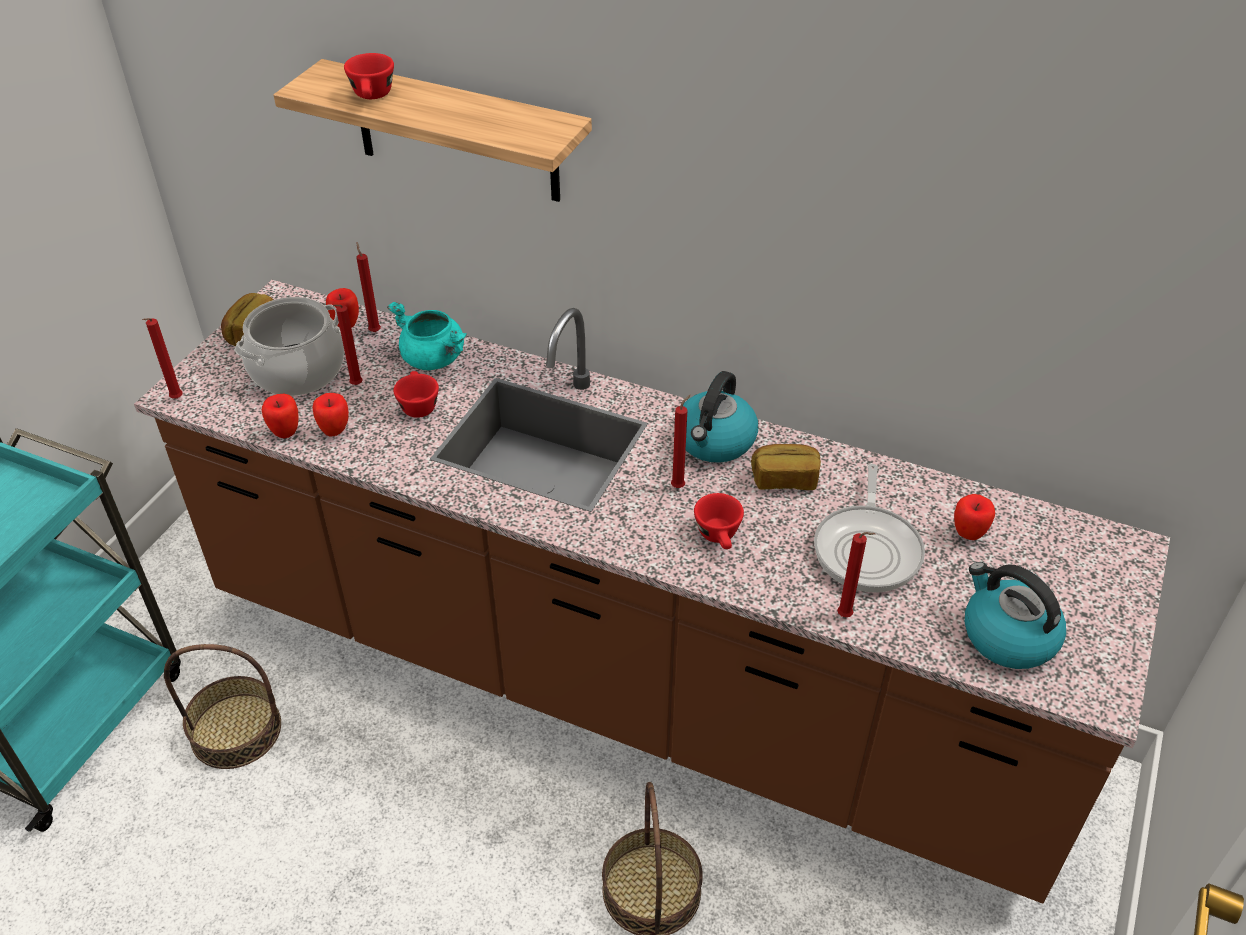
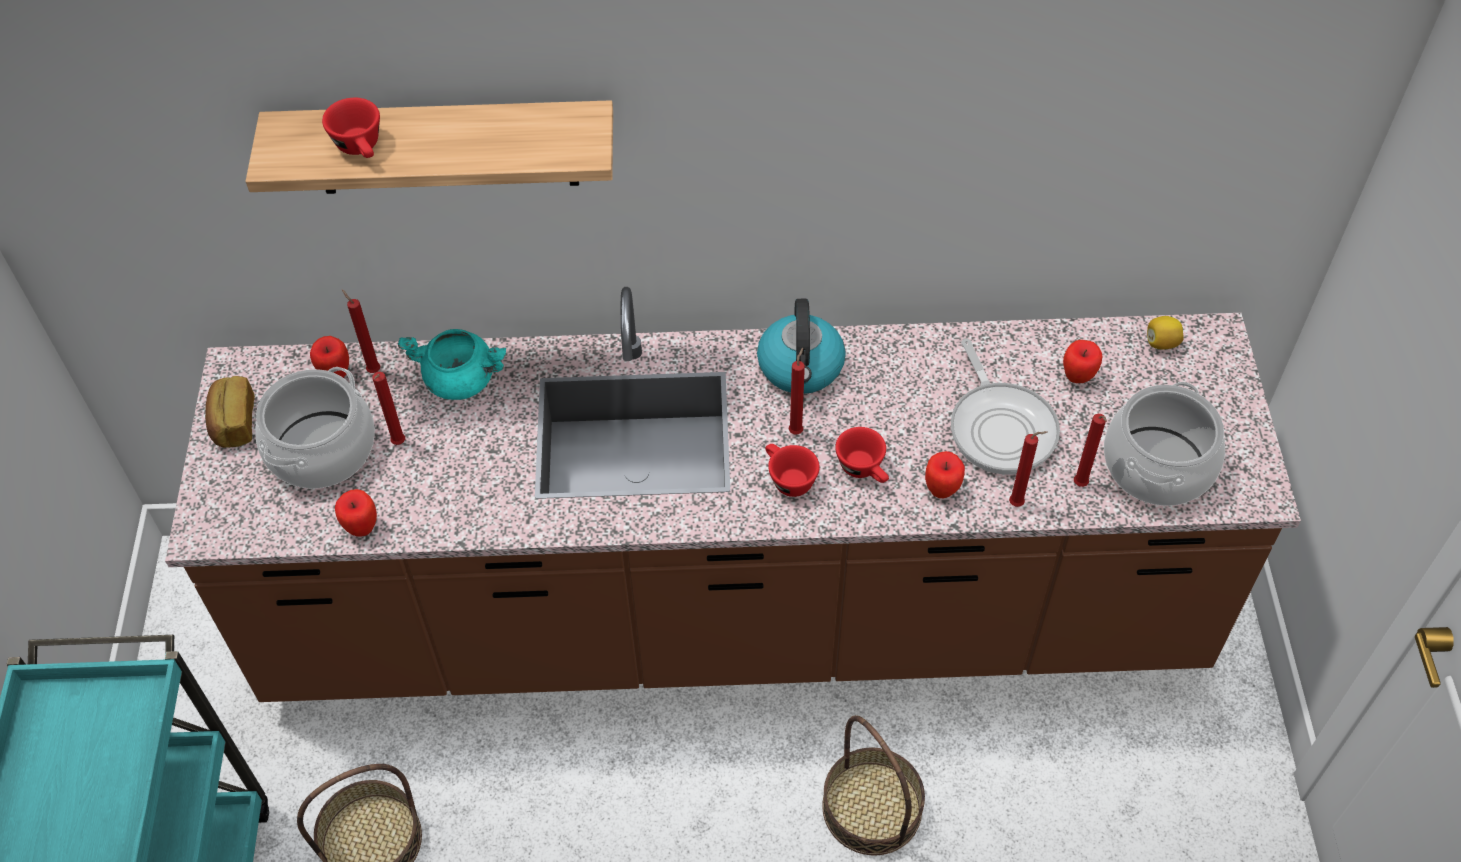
camera: 25 degrees left, 10 degrees up
(175, 400) = (210, 537): red candle -> red candle (1080, 486)
(335, 431) = (414, 506): apple -> apple (942, 490)
(417, 405) = (480, 441): red cup -> red cup (787, 479)
(784, 478) = (888, 383): bread -> none
(1007, 636) = (1158, 466): kettle -> cooking pot
(1071, 535) = (1161, 343): none -> lemon

